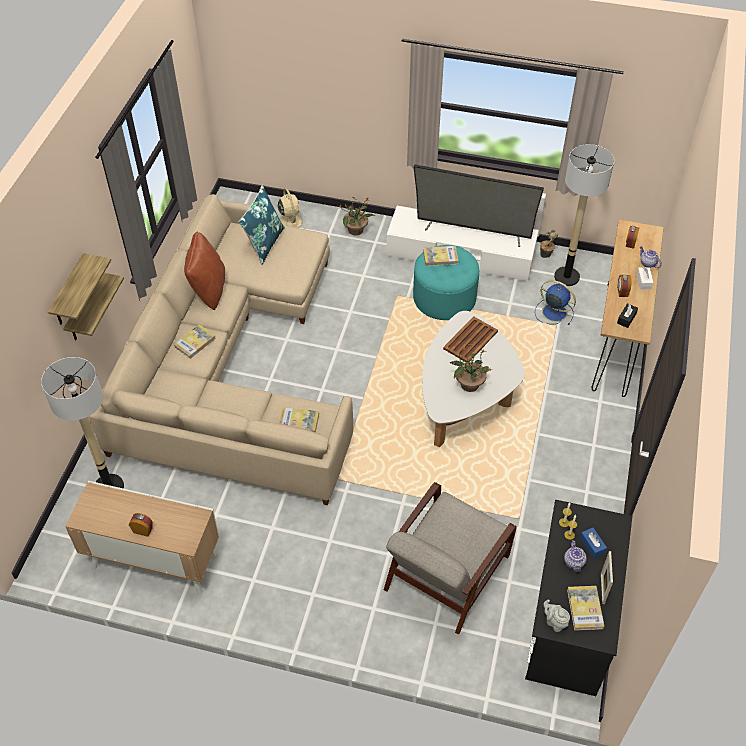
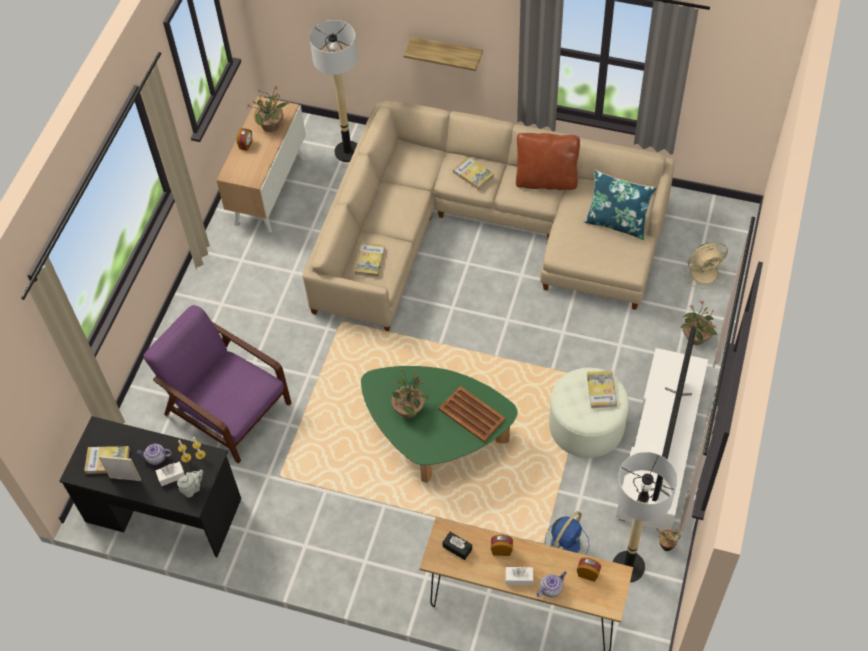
camera: 95 degrees right, 5 degrees up
(69, 292) = (434, 24): shelf -> none
(116, 507) = (271, 125): none -> potted plant
(444, 298) = (586, 426): turquoise ottoman -> white ottoman
(445, 574) = (226, 408): grey armchair -> purple armchair
(465, 398) = (436, 438): white coffee table -> green coffee table
(554, 622) = (99, 435): grey teapot -> grey teapot (192, 488)
(592, 545) = (171, 476): blue tissue box -> white tissue box

